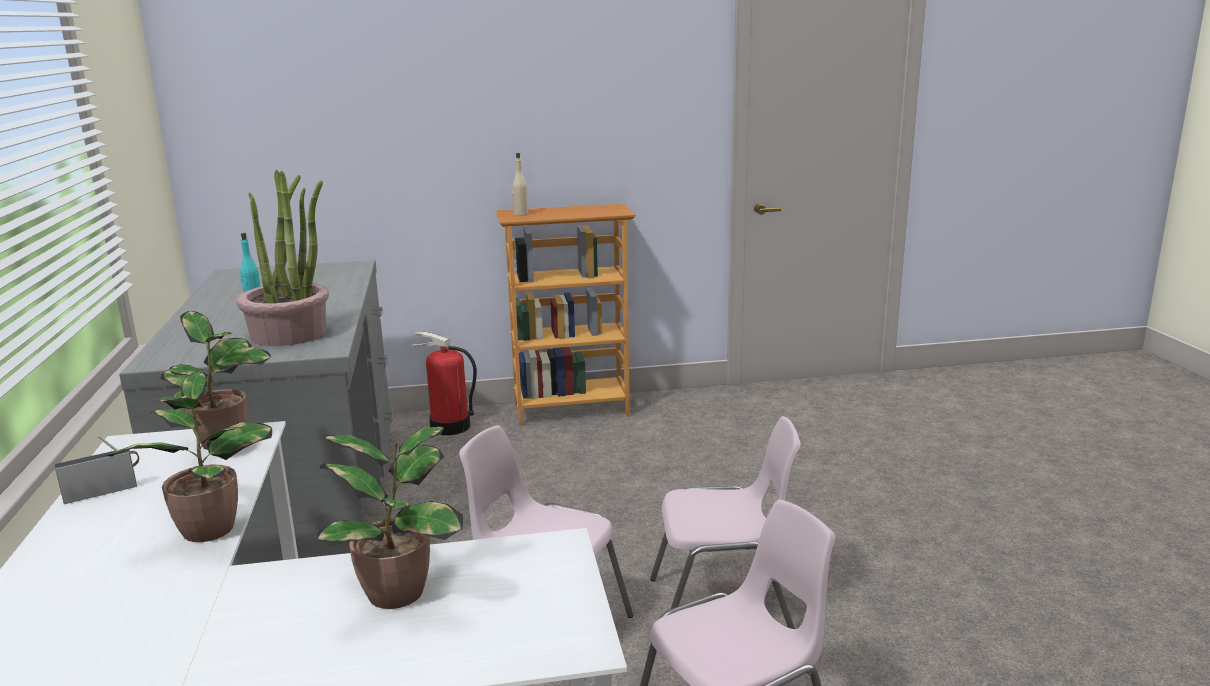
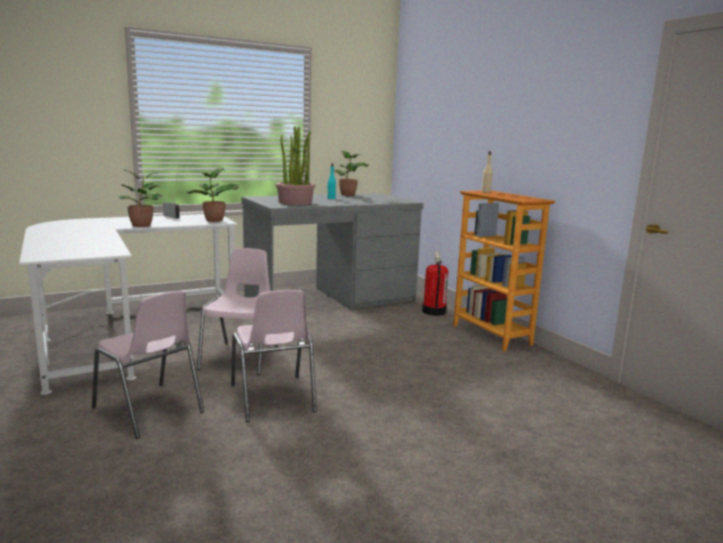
camera: 70 degrees right, 5 degrees down
(400, 591) = (88, 241): potted plant -> potted plant (348, 195)

